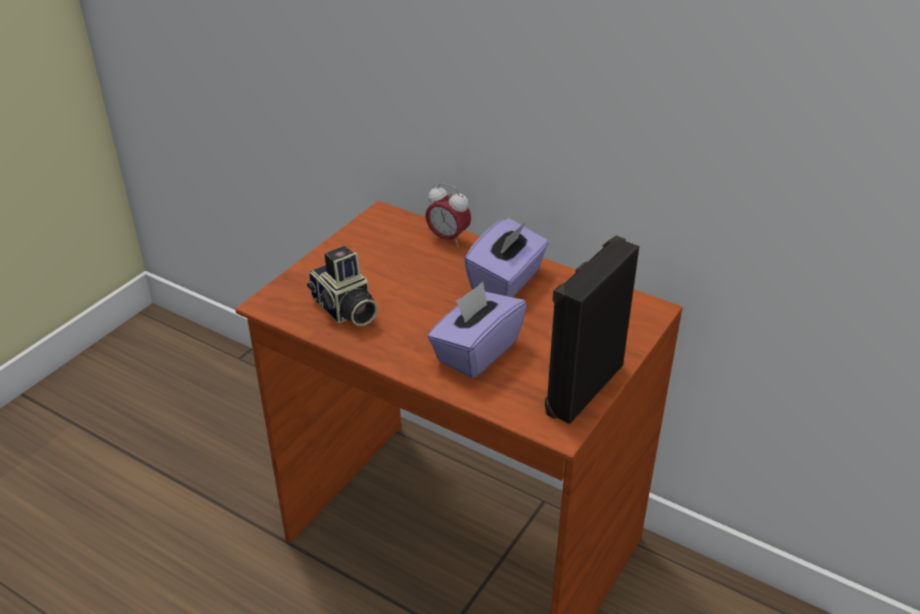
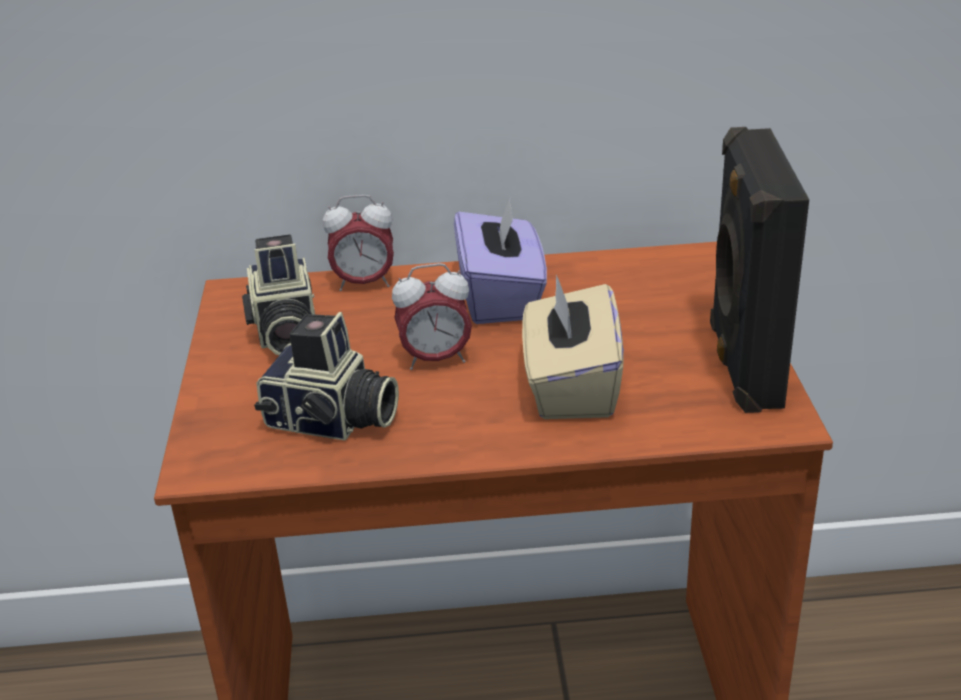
camera: 35 degrees left, 5 degrees down
(378, 249) = (284, 333): none -> camera
(430, 301) = (435, 359): none -> alarm clock
(476, 351) = (571, 387): purple tissue box -> beige tissue box

